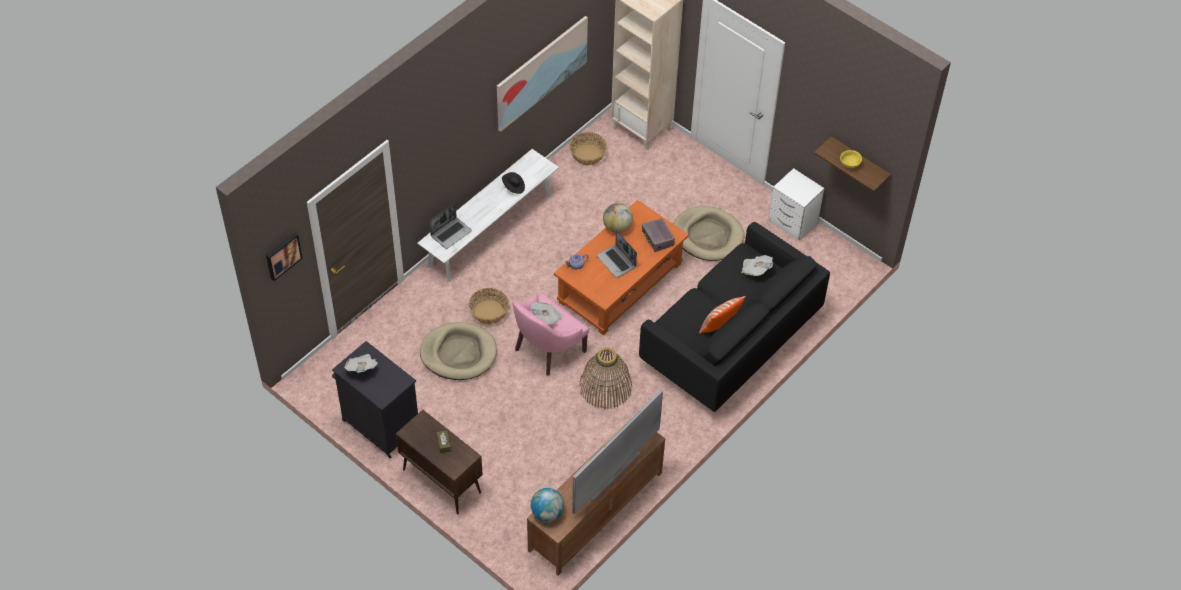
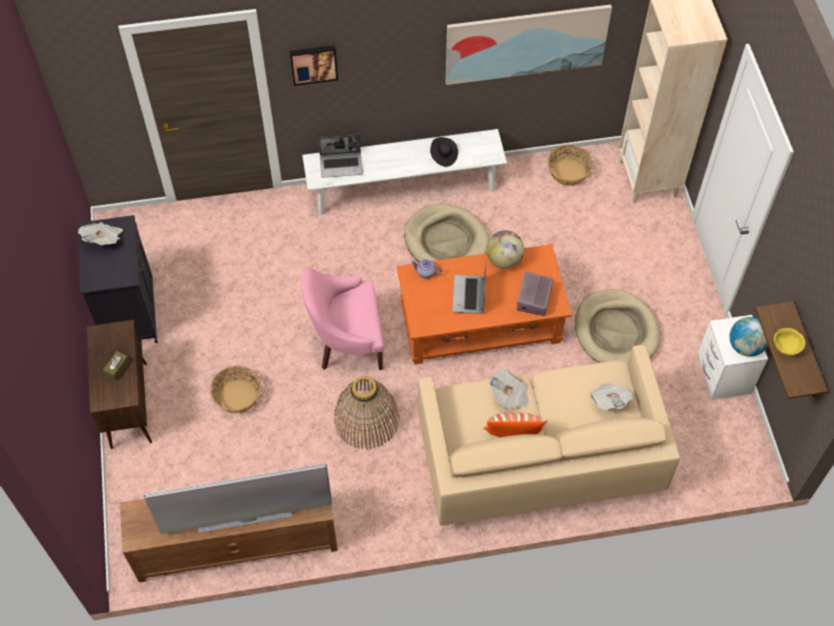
camera: 40 degrees right, 5 degrees up
(282, 255) = (79, 72): picture -> picture (313, 63)
(458, 353) = (263, 290): beige dog bed -> beige dog bed (446, 241)
(488, 312) = (327, 268): basket -> basket (237, 396)
(546, 318) = (349, 307): newspaper -> newspaper (509, 396)
(547, 513) = (143, 512): globe -> globe (745, 346)
(730, 340) = (537, 458): black sofa -> beige sofa

